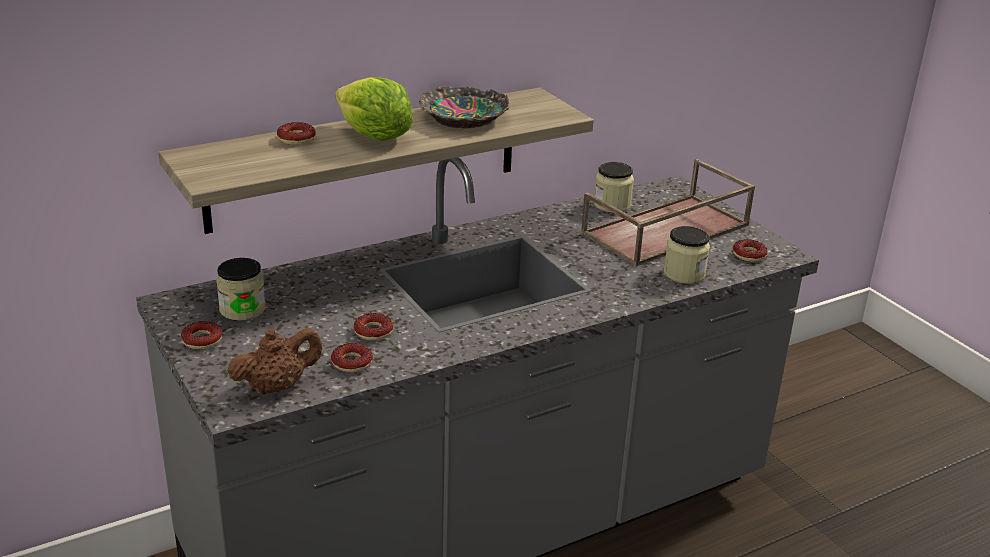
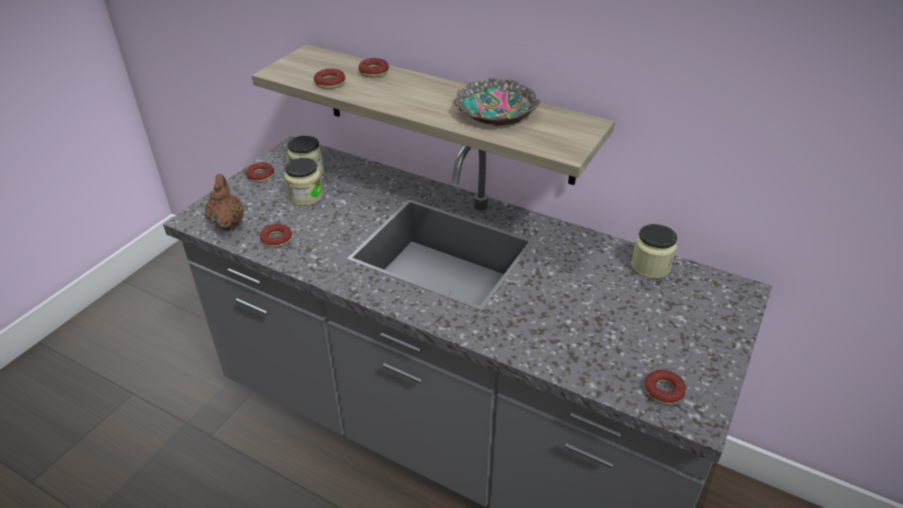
camera: 60 degrees right, 10 degrees up
(277, 387) = (227, 223): brown teapot -> brown teapot turned 135 degrees counterclockwise
(373, 331) = (323, 231): donut -> donut (330, 83)
(374, 137) = (410, 94): lettuce -> none
(665, 230) = (642, 316): brown tray -> none
(684, 274) = (572, 356): jar -> jar (306, 196)

